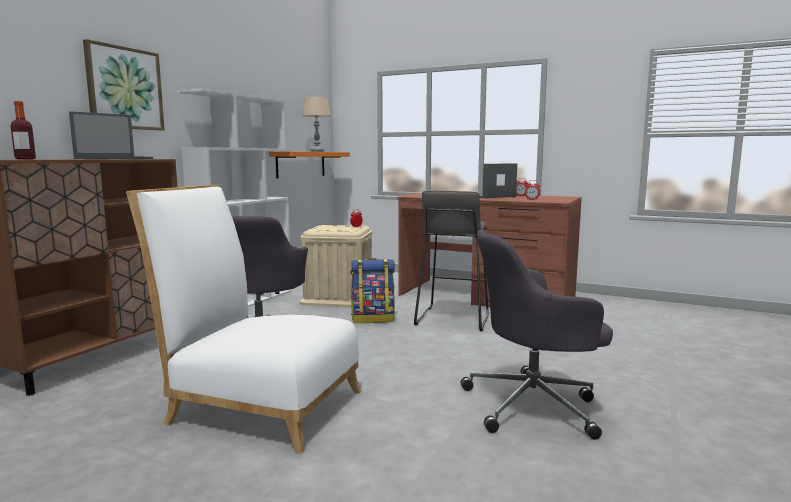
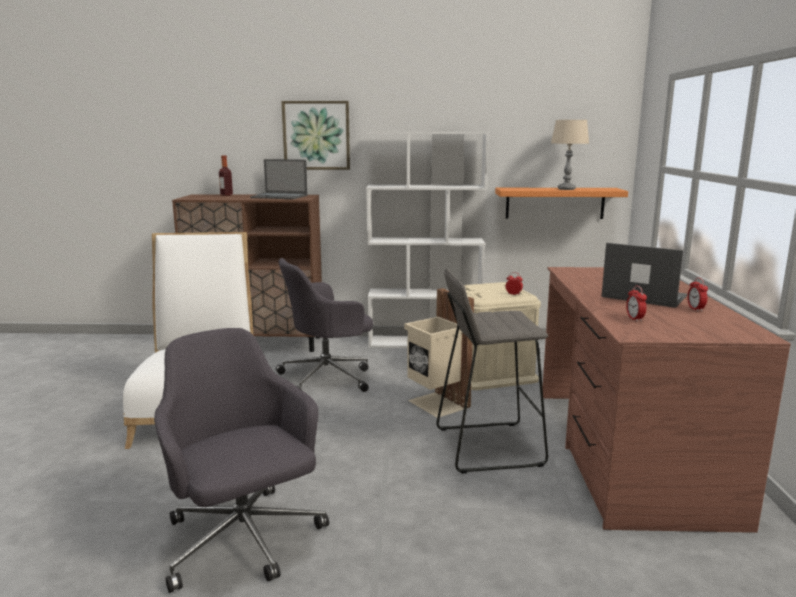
camera: 65 degrees right, 5 degrees up
(373, 319) = (436, 404): backpack -> beige trash can

